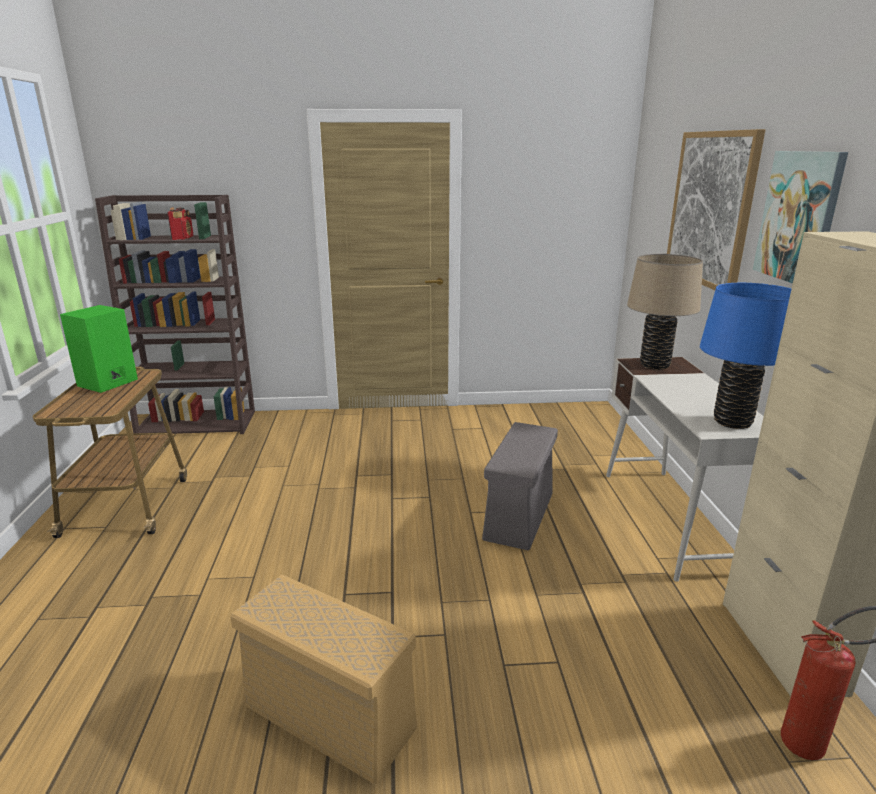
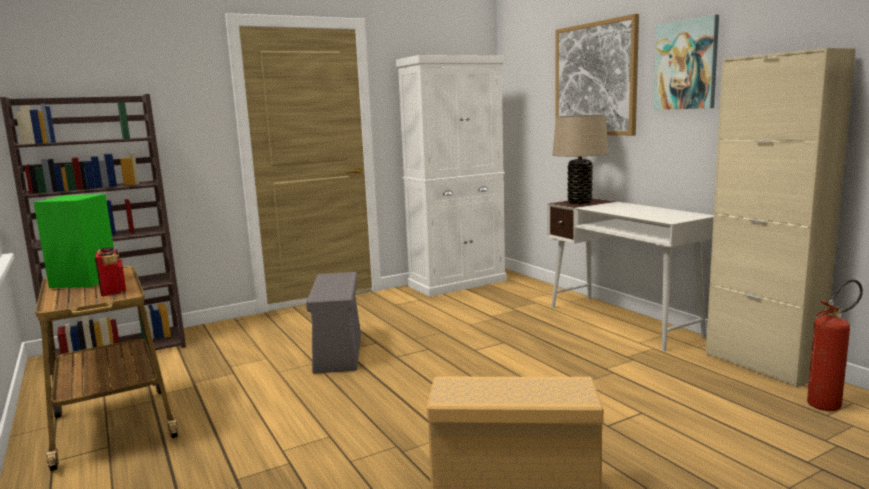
camera: 25 degrees left, 10 degrees down
(183, 238) = (103, 139): radio -> radio (113, 291)
(519, 517) = (516, 343): grey storage box -> grey storage box (338, 353)
(539, 414) = (457, 283): none -> white cabinet
(732, 422) = (675, 215): blue table lamp -> none

